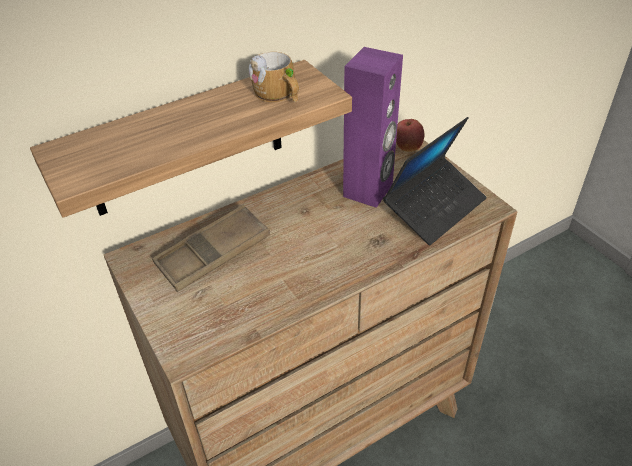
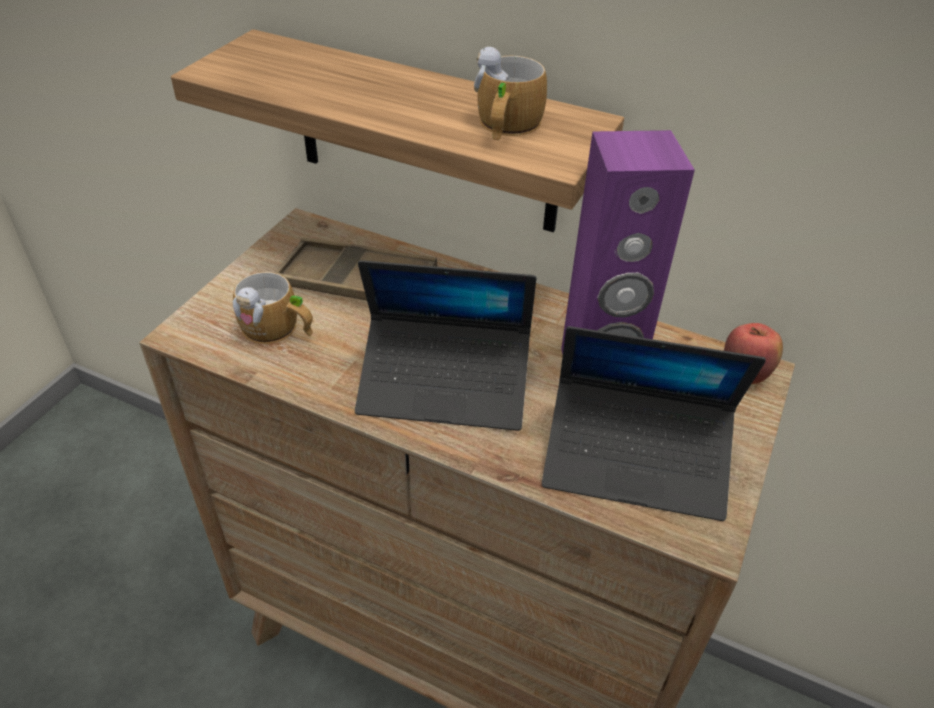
camera: 55 degrees right, 0 degrees up
(225, 305) = (278, 330): none -> mug
(334, 250) = (445, 385): none -> laptop

